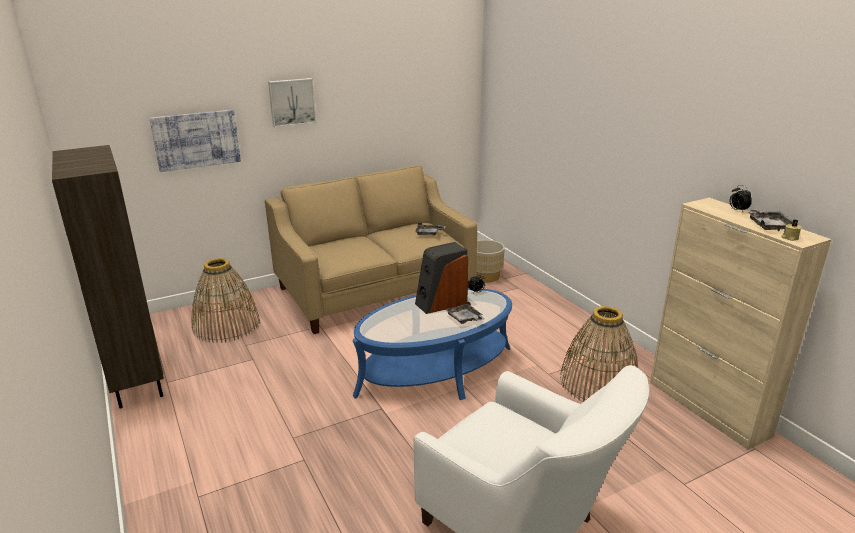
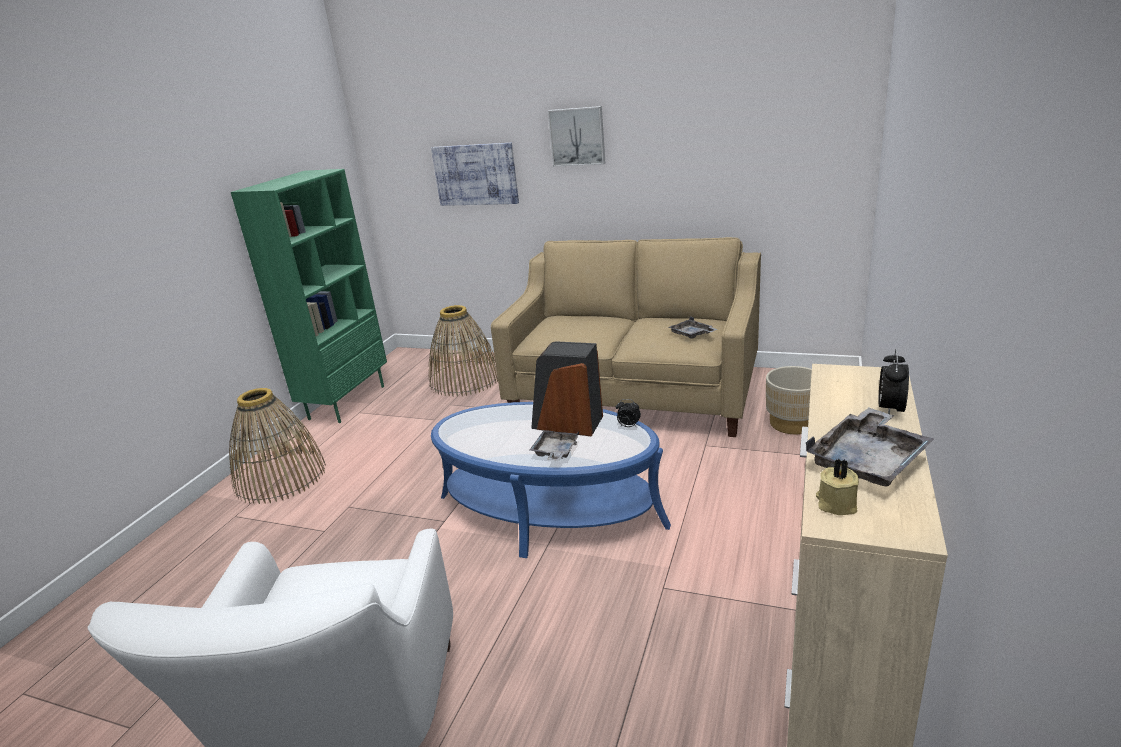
camera: 50 degrees right, 0 degrees up
(135, 380) = (347, 402): brown bookcase -> green bookcase
(598, 383) = (708, 641): basket -> basket (281, 477)

